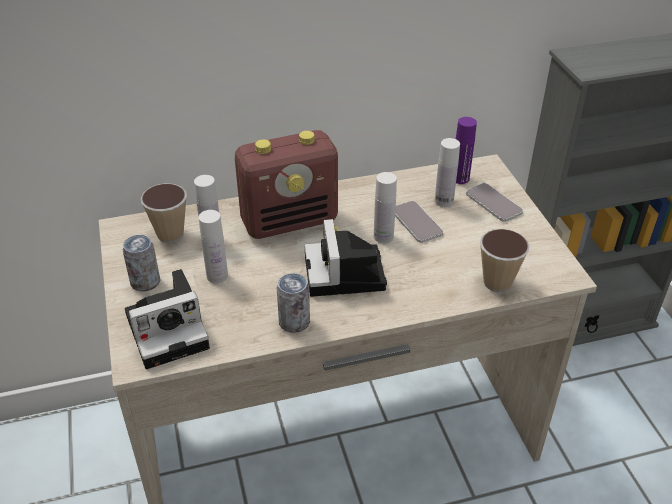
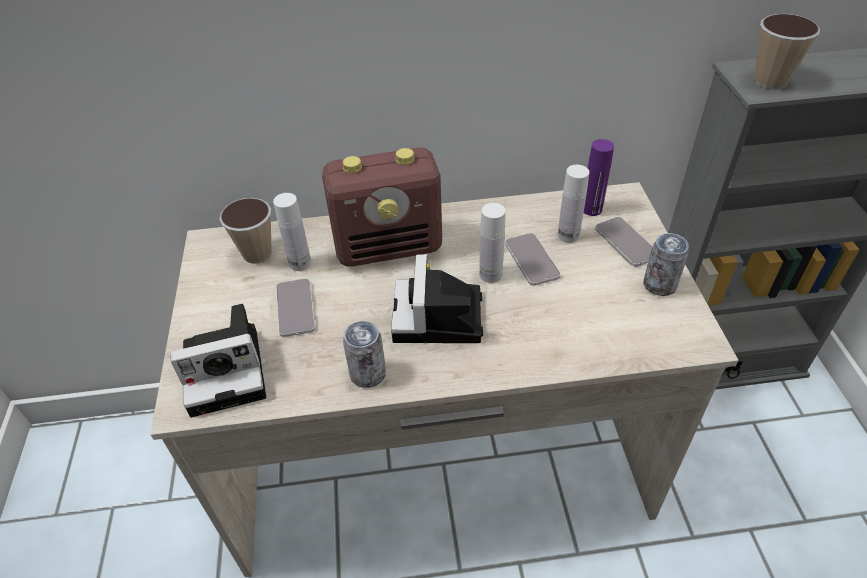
camera: 10 degrees right, 5 degrees up
(145, 282) = (217, 309): can -> can (659, 285)
(217, 276) = (295, 308): white bottle -> phone
(497, 282) = (615, 344): cup -> cup (770, 81)

